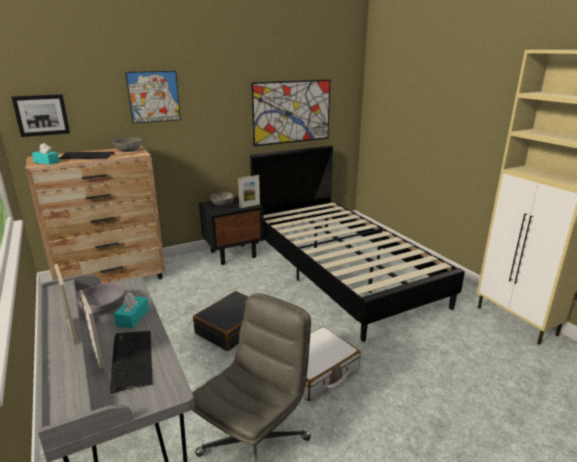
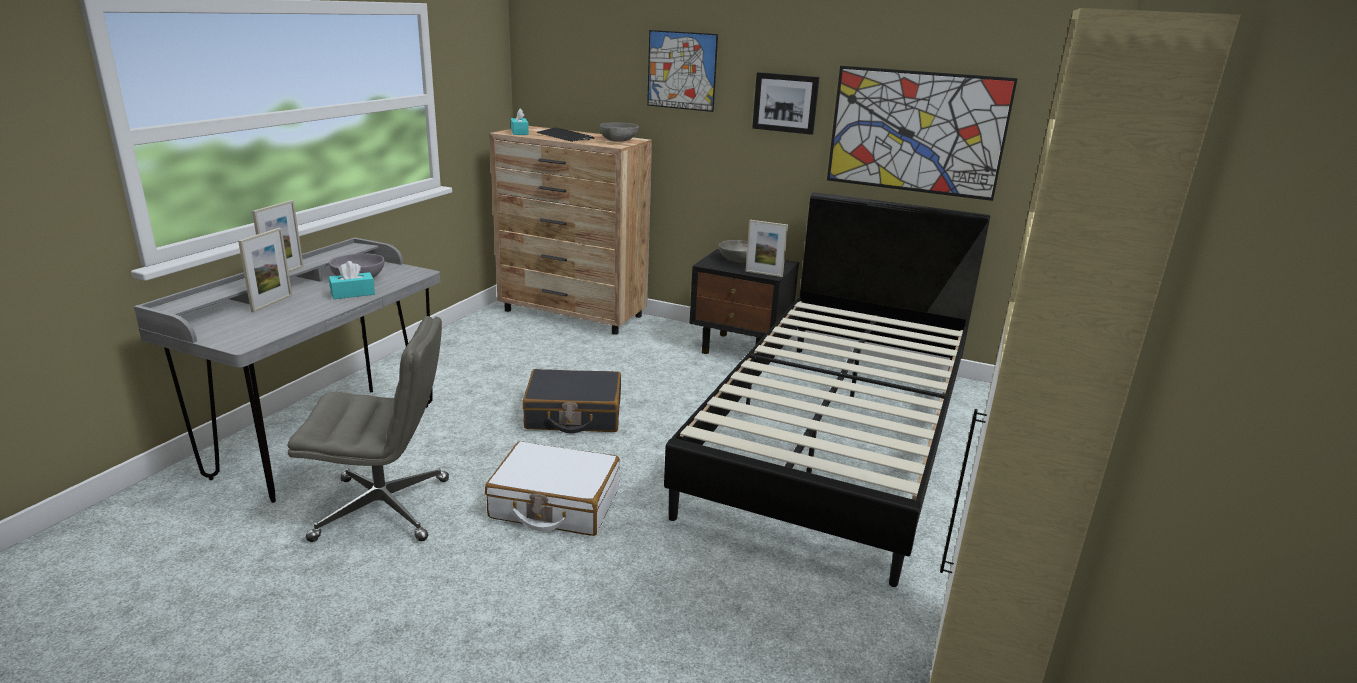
camera: 50 degrees right, 0 degrees up
(41, 115) = (551, 77): picture -> picture (785, 103)
(131, 360) = (280, 315): keyboard -> none

